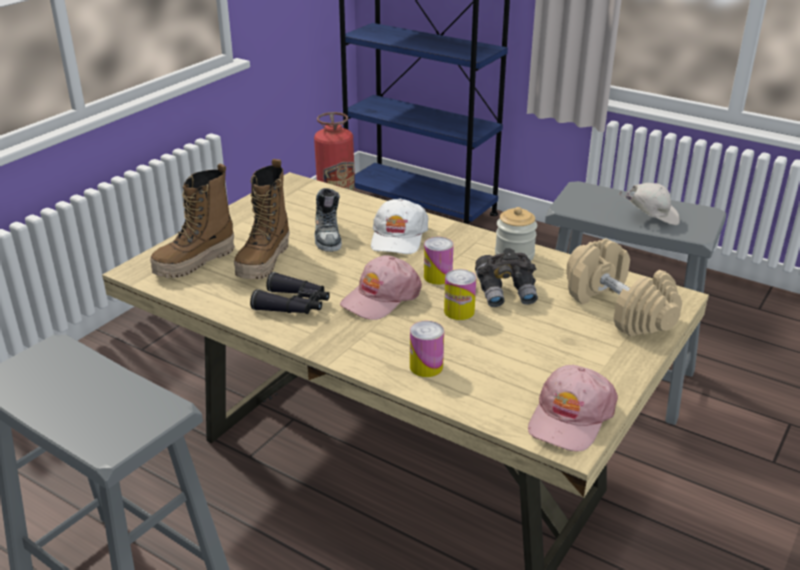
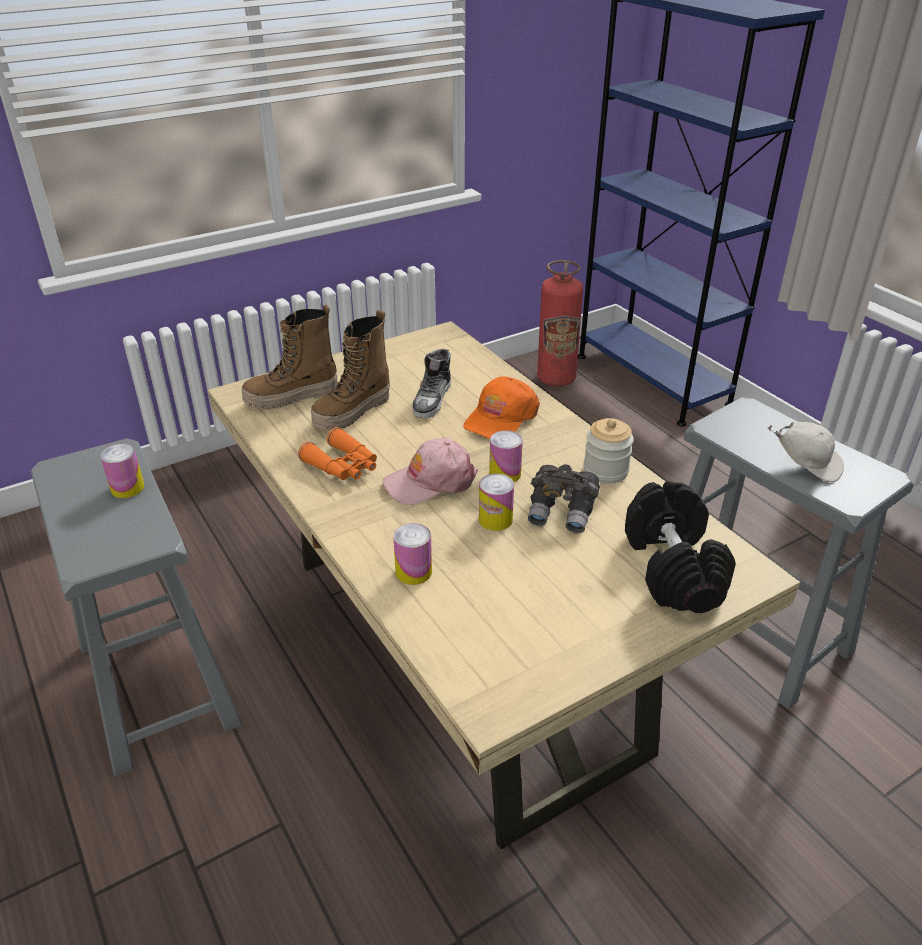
camera: 25 degrees right, 5 degrees up
(94, 375) = (127, 488): none -> can
(293, 305) = (343, 466): black binoculars -> orange binoculars
(398, 237) = (500, 418): white cap -> orange cap
(570, 417) = (514, 680): pink cap -> none
(619, 309) = (674, 568): beige dumbbell -> black dumbbell

